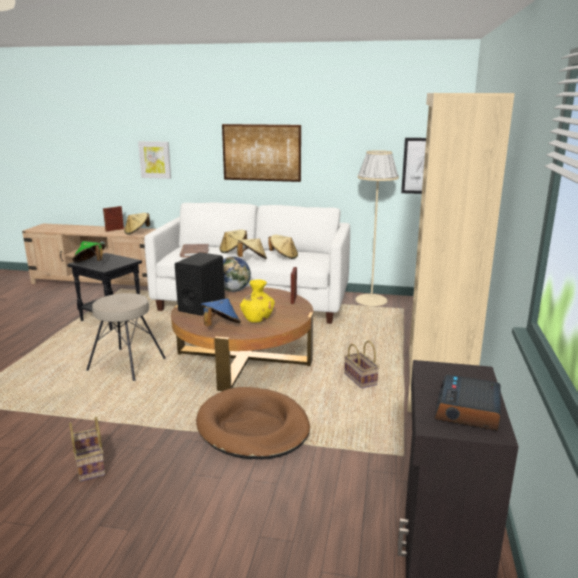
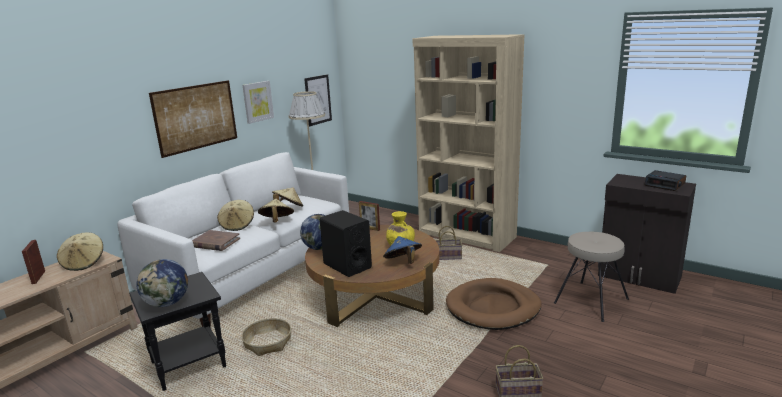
camera: 65 degrees left, 0 degrees up
(90, 263) = (167, 303): green hat -> globe
(127, 364) = (331, 360): beige stool -> beige stool (590, 300)
(146, 335) = (268, 342): none -> basket
(155, 159) = (64, 158): picture -> picture (257, 101)

